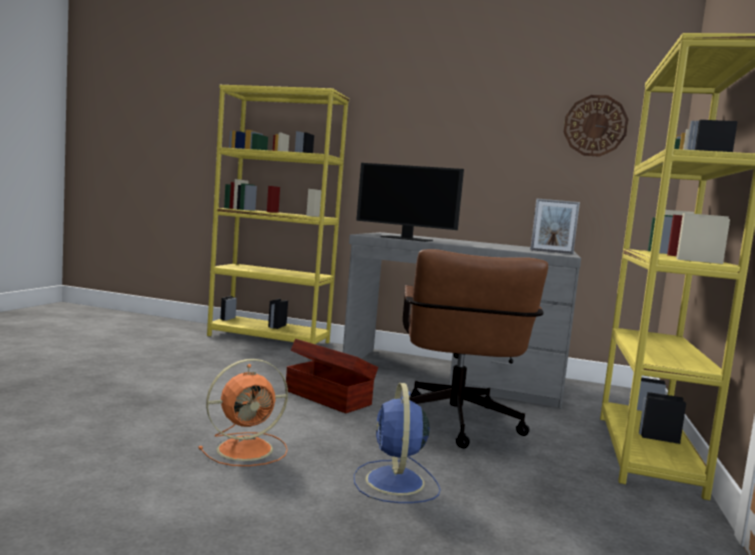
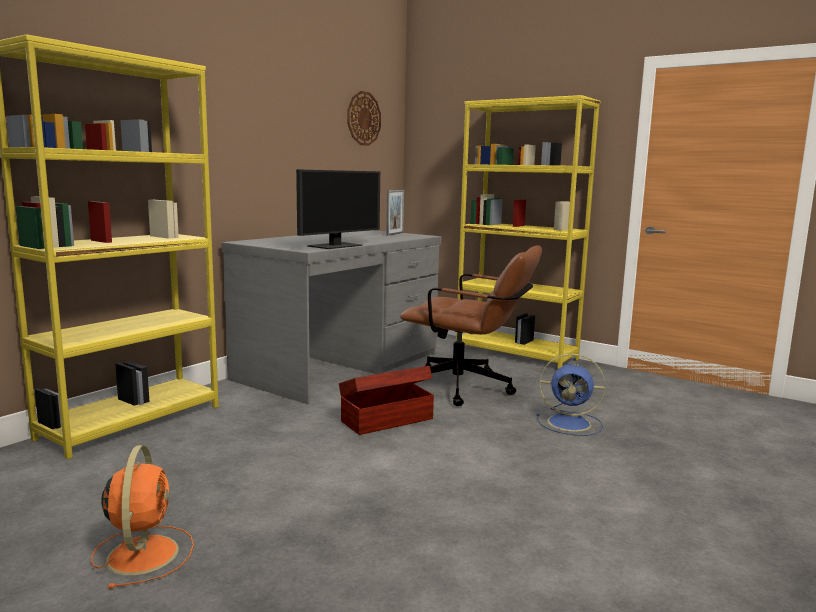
camera: 70 degrees left, 5 degrees up
(247, 449) = (514, 465): orange fan -> orange fan (143, 553)

